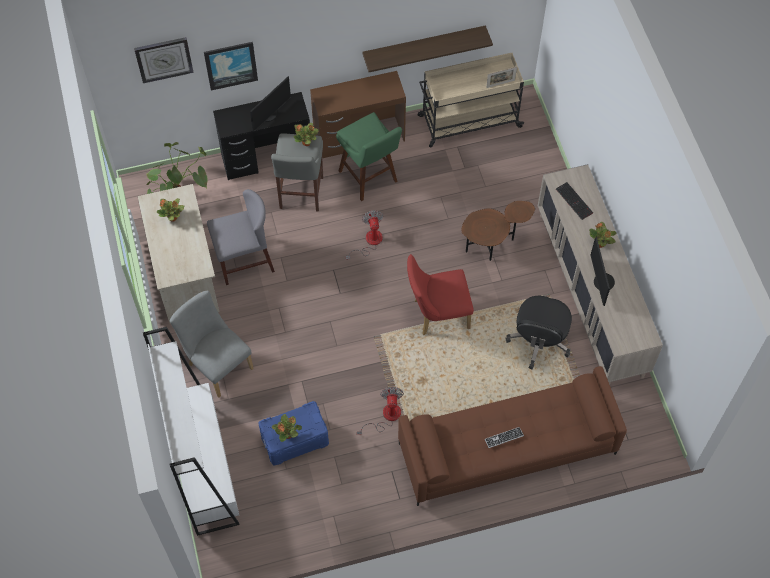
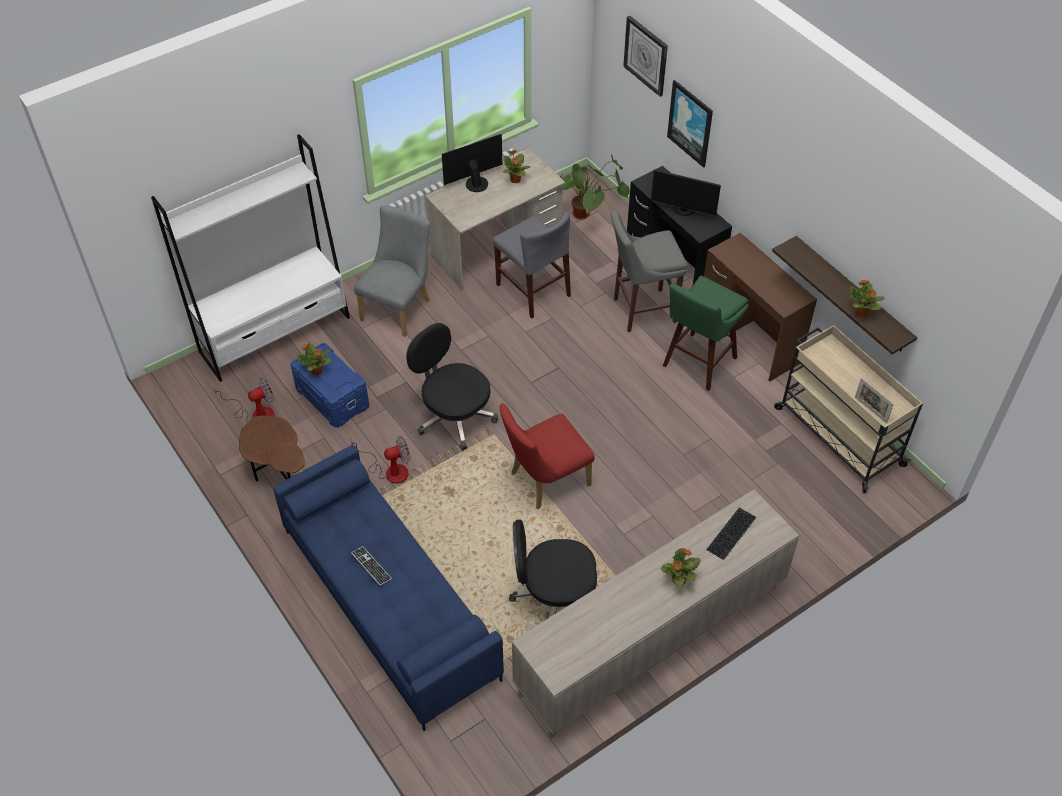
camera: 70 degrees right, 10 degrees down
(307, 143) = (669, 253): potted plant -> potted plant (861, 313)
(351, 356) = (454, 416): none -> black office chair
(369, 242) = (611, 389): fan -> fan (256, 413)
(437, 314) = (544, 481): red chair -> red chair turned 90 degrees counterclockwise
(492, 244) = (670, 510): brown side table -> brown side table (280, 476)
(506, 449) = (388, 603): brown sofa -> blue sofa
(601, 282) = (619, 596): monitor -> monitor (475, 183)

